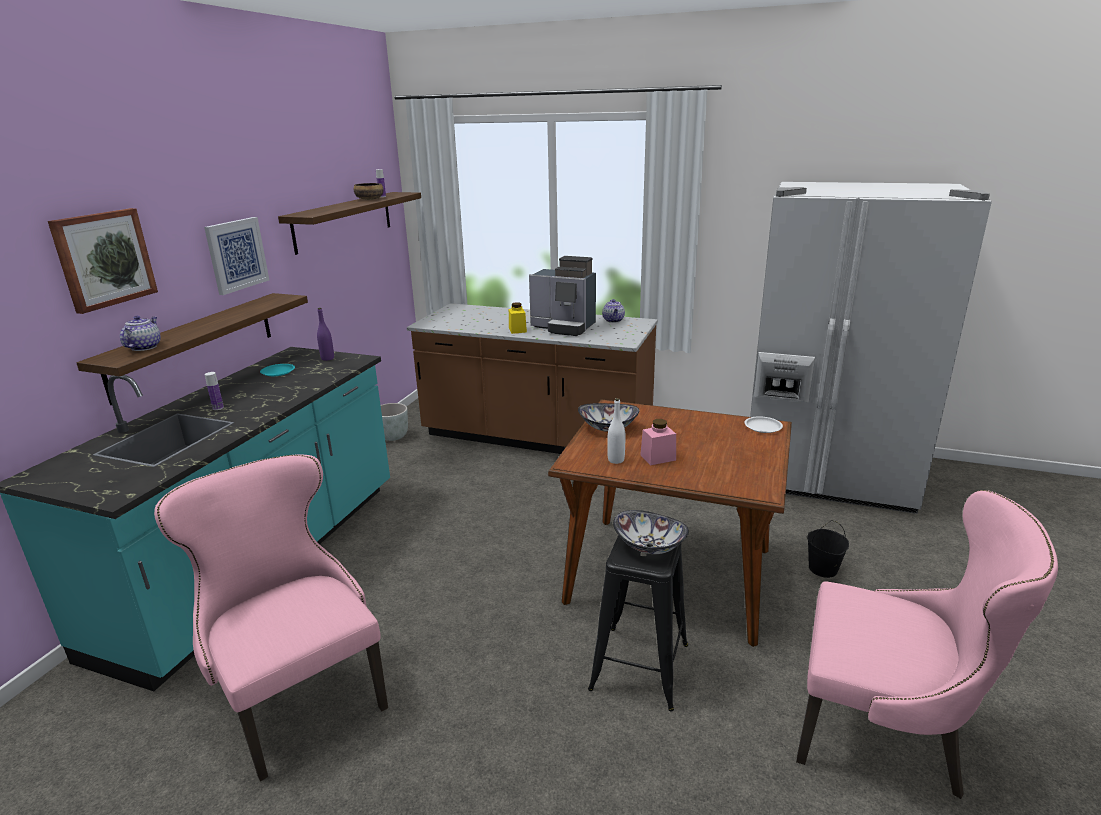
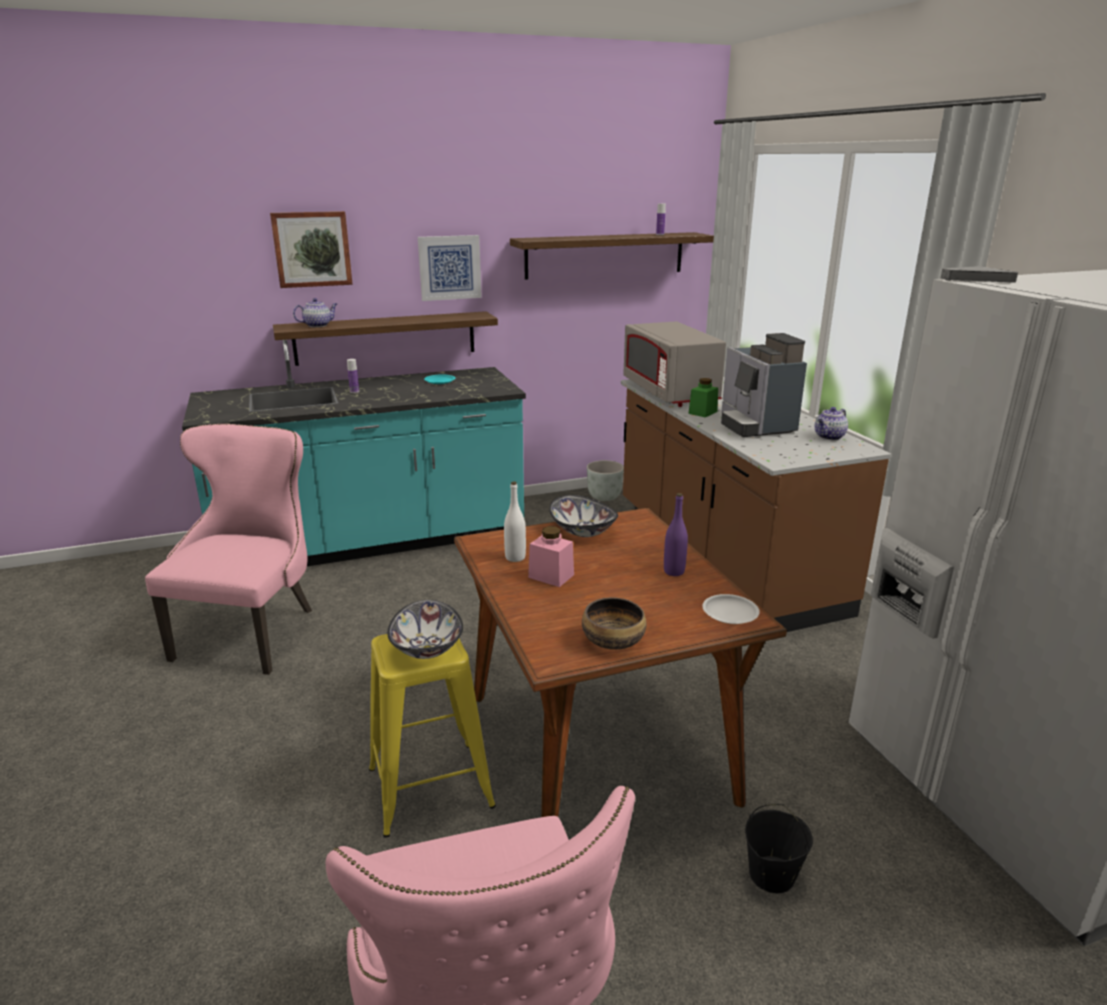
camera: 50 degrees right, 0 degrees up
(327, 358) = (490, 382): purple bottle -> purple bottle (674, 571)
(369, 199) = (637, 235): bowl -> bowl (613, 639)
(463, 324) = (669, 392): none -> grey microwave
(517, 330) = (702, 412): yellow jar -> green jar
(639, 666) = (430, 787): black stool -> yellow stool

